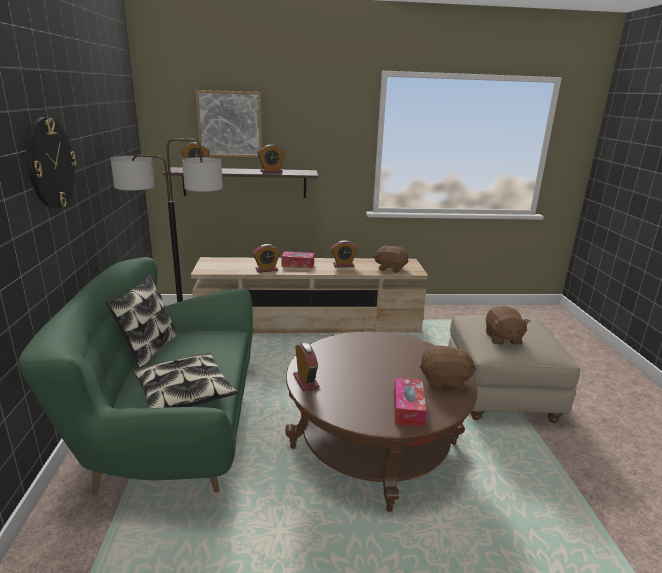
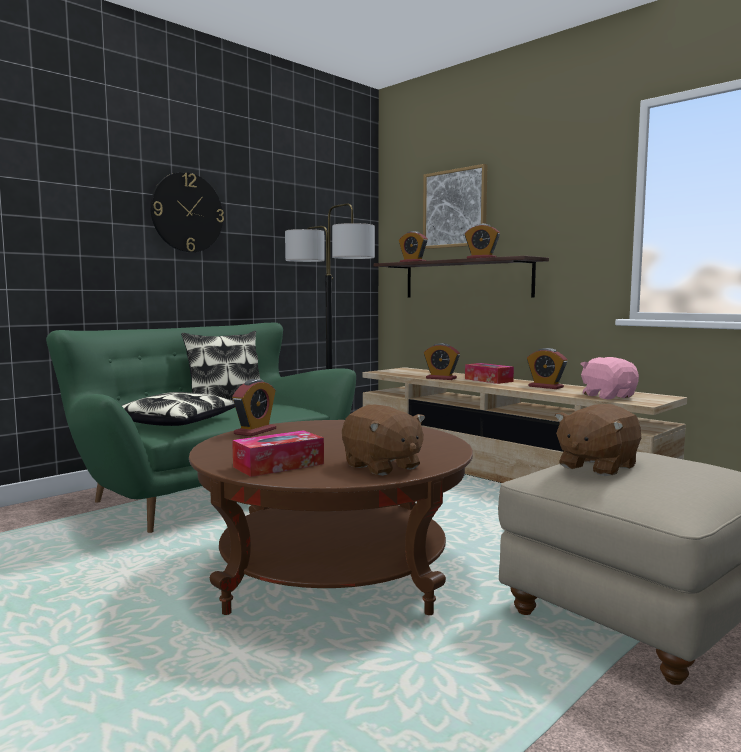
camera: 50 degrees right, 15 degrees down
(390, 268) = (608, 396): brown plush toy -> pink plush toy

